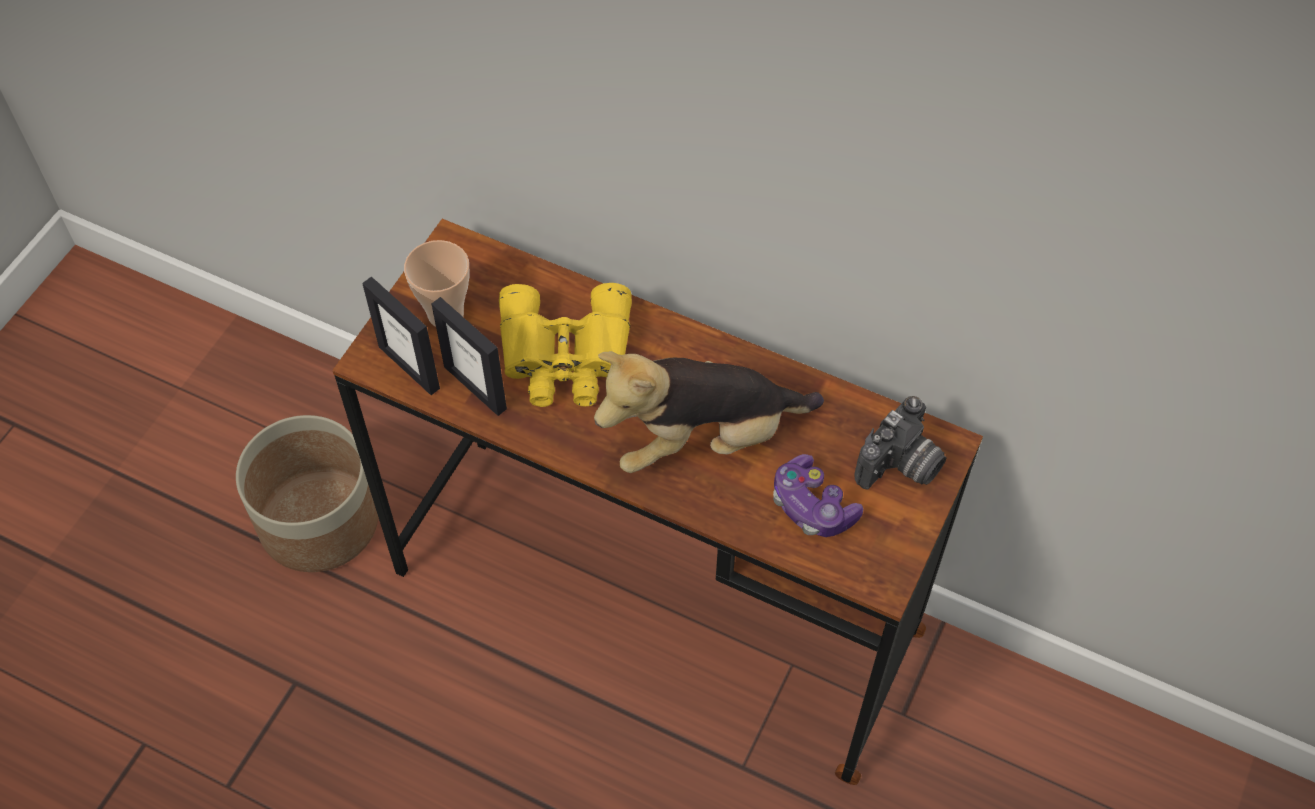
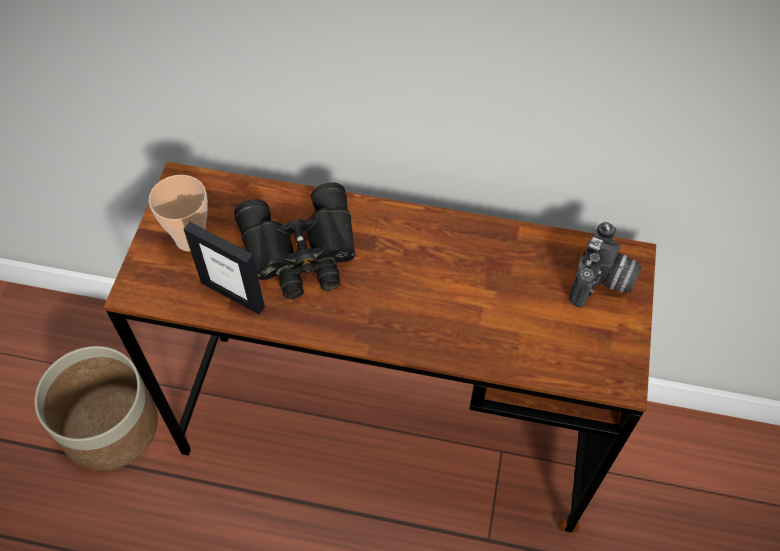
camera: 15 degrees left, 0 degrees up
(409, 367) = (171, 289): picture frame -> none
(565, 356) = (302, 252): yellow binoculars -> black binoculars
(702, 438) = (436, 295): plush toy -> none
(812, 506) = (543, 331): game controller -> none

